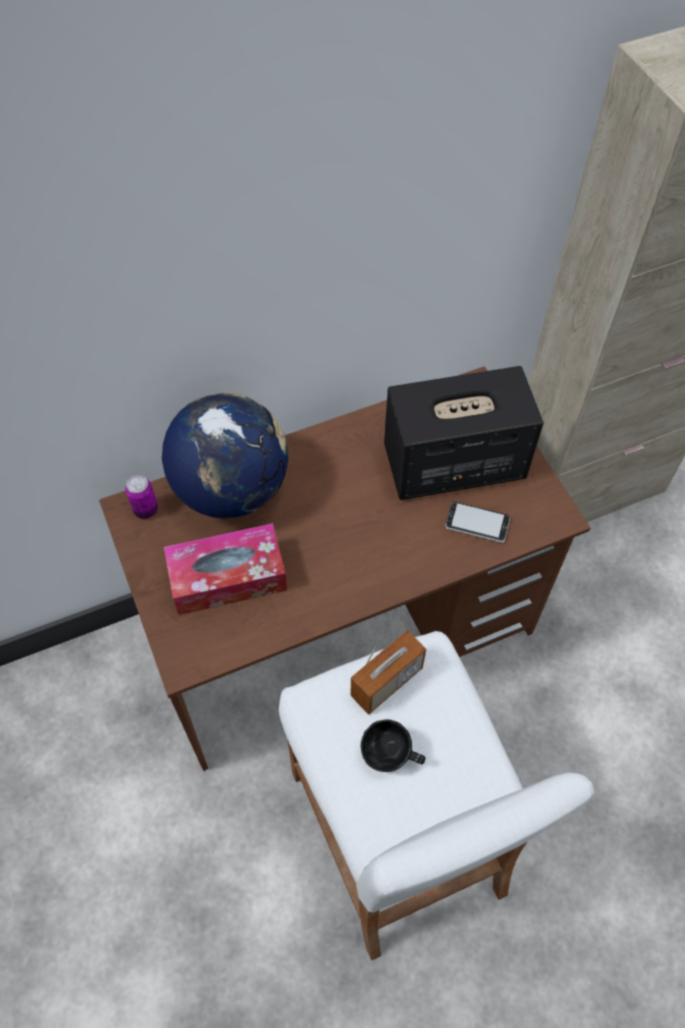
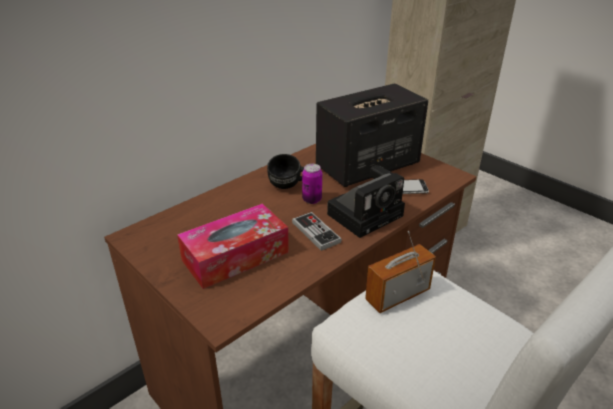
camera: 20 degrees left, 25 degrees down
(146, 509) = (148, 233): can -> can (312, 199)
(231, 488) = (215, 208): globe -> none
(331, 568) = (316, 232): none -> game controller
(386, 682) = (397, 295): radio -> radio turned 150 degrees counterclockwise
(391, 758) = (435, 343): black mug -> black mug (289, 186)
(406, 554) = (367, 213): none -> camera

